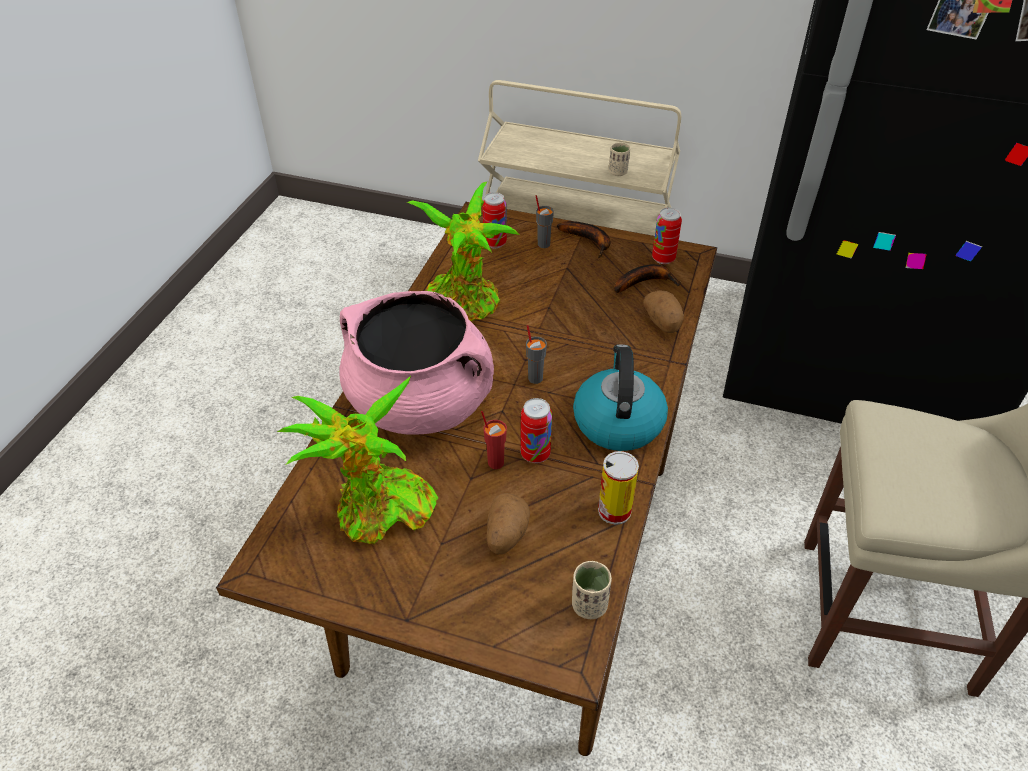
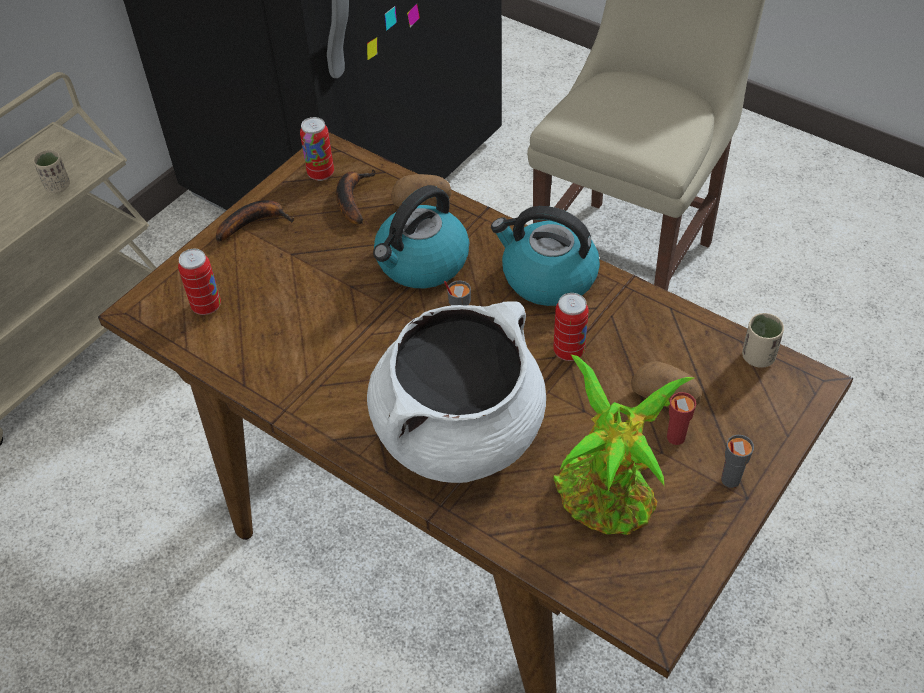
camera: 70 degrees left, 5 degrees up
(422, 403) = (459, 432): pink cooking pot -> white cooking pot
(465, 305) = (309, 359): potted plant -> none
(495, 462) = (569, 385): red cup -> red cup (675, 437)
(543, 244) = (235, 263): grey cup -> grey cup (729, 480)
(594, 339) = (421, 263): none -> kettle
(614, 511) = (658, 311): can -> none

